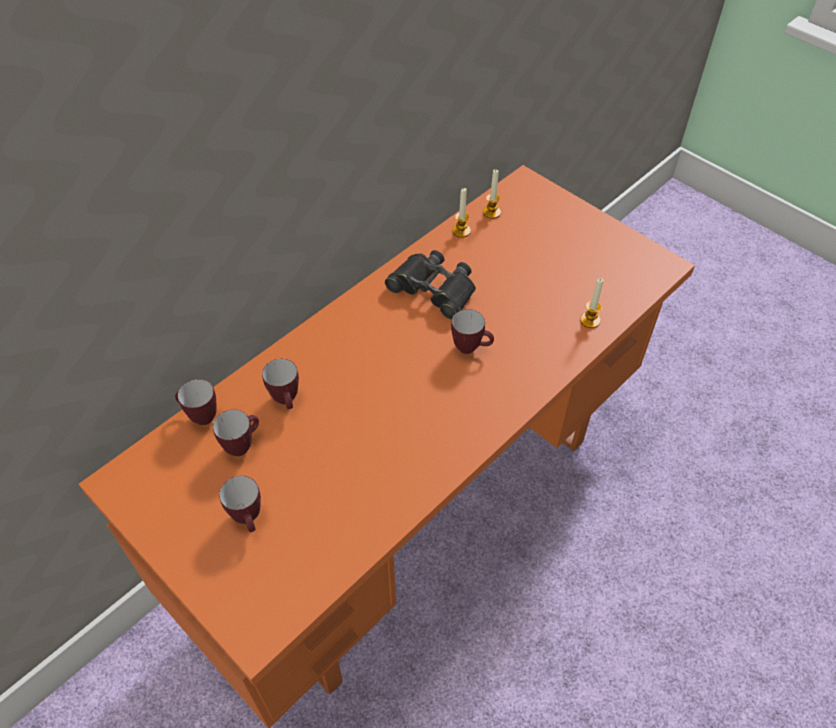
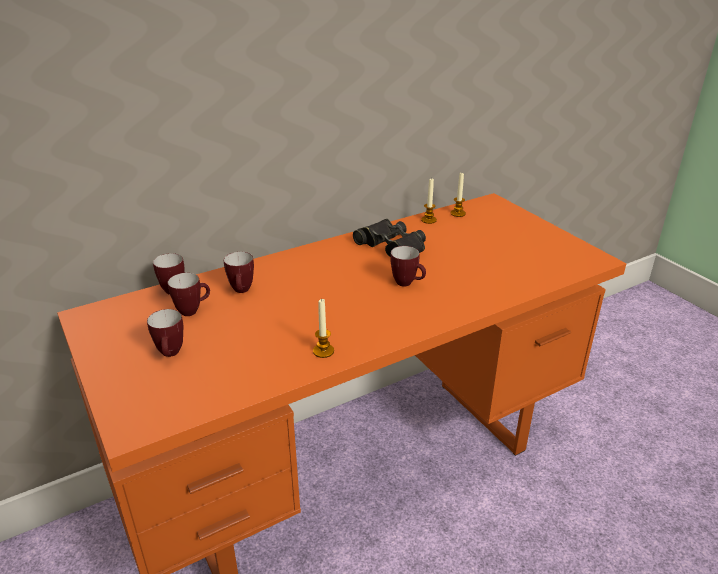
camera: 15 degrees right, 20 degrees down
(590, 320) = (518, 282): candle -> candle (323, 351)

